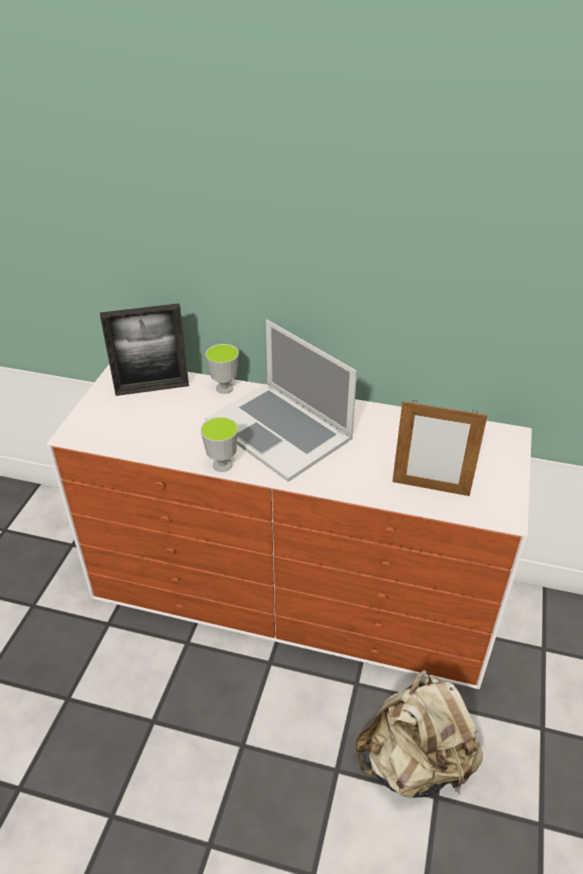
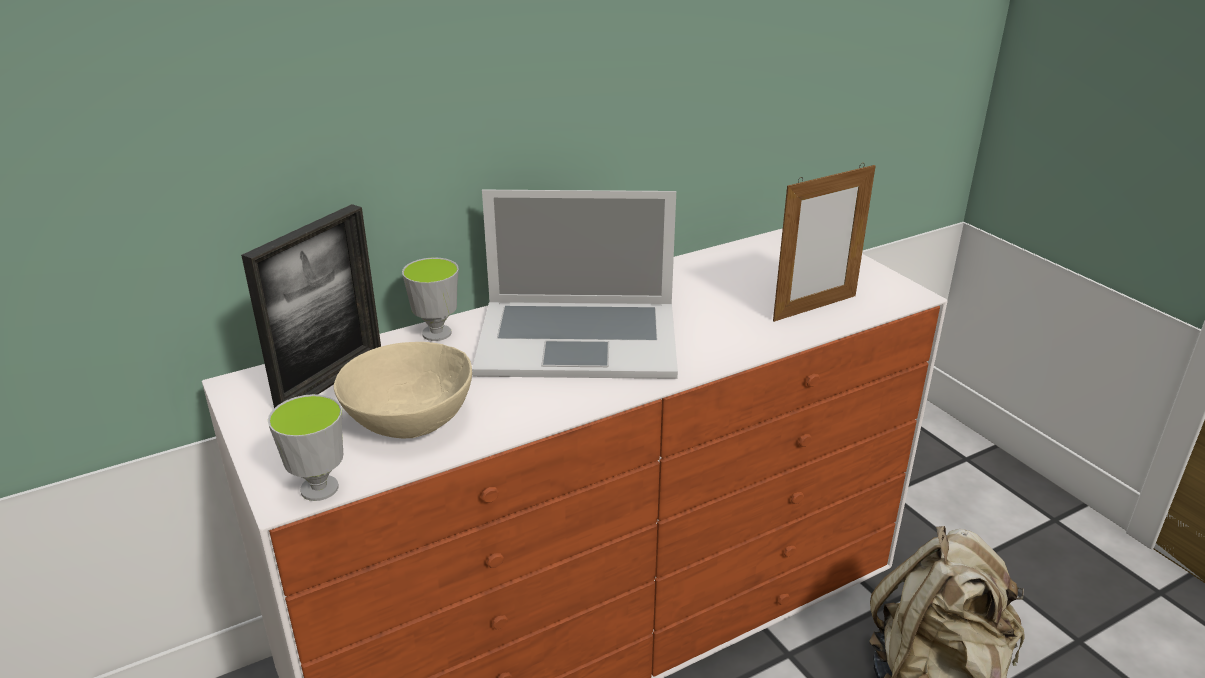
camera: 45 degrees left, 10 degrees down
(153, 427) = (408, 418): none -> beige bowl
(222, 465) = (573, 406): cup -> cup (319, 488)

